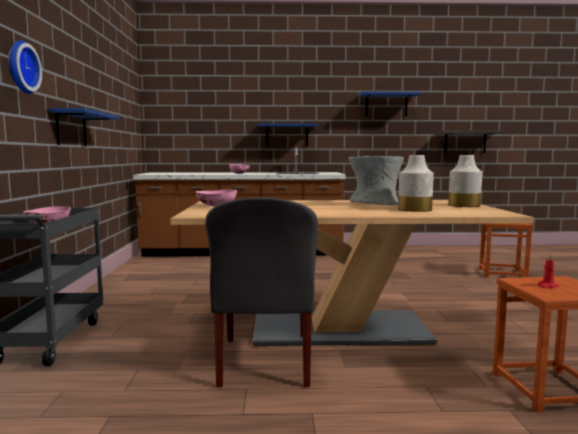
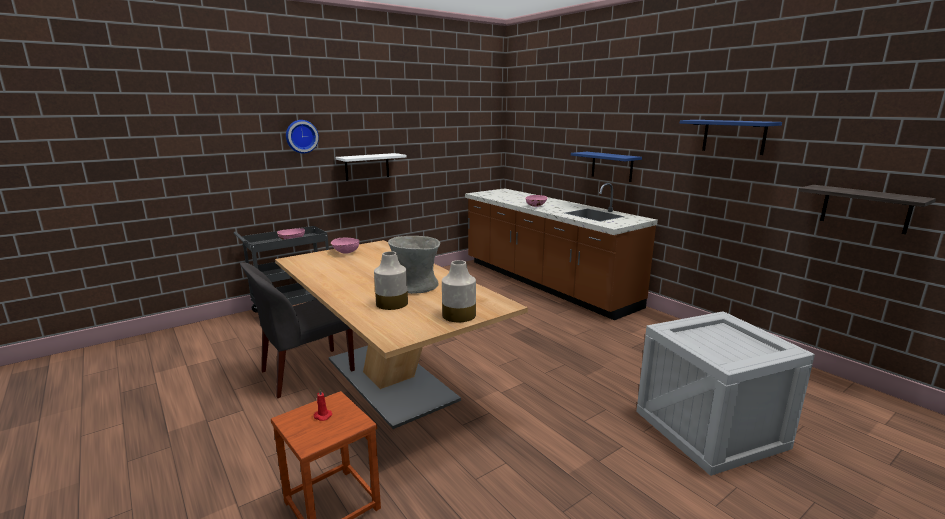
camera: 55 degrees right, 10 degrees up
(71, 129) = (367, 166): blue shelf -> white shelf
(502, 273) = (712, 430): brown stool -> crate

